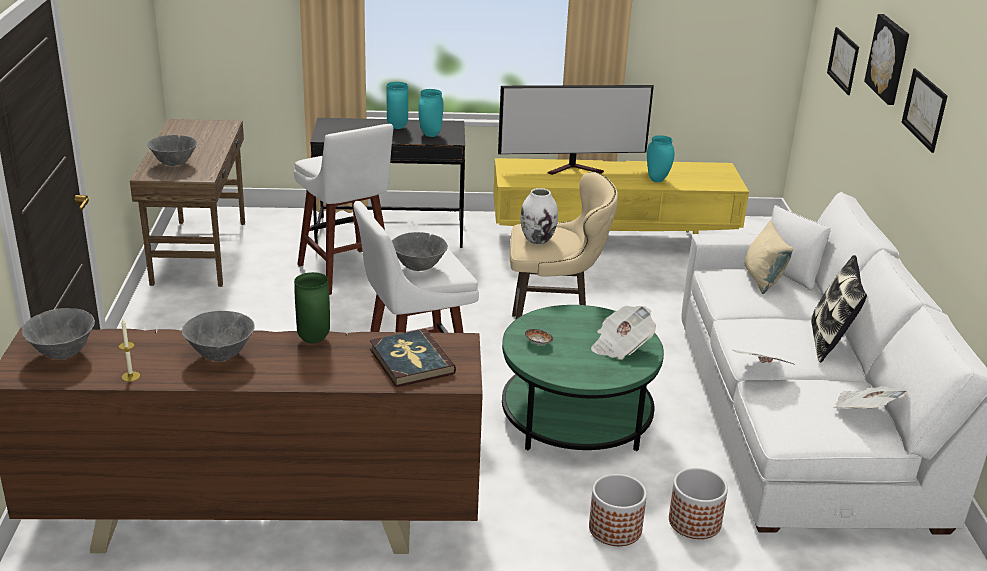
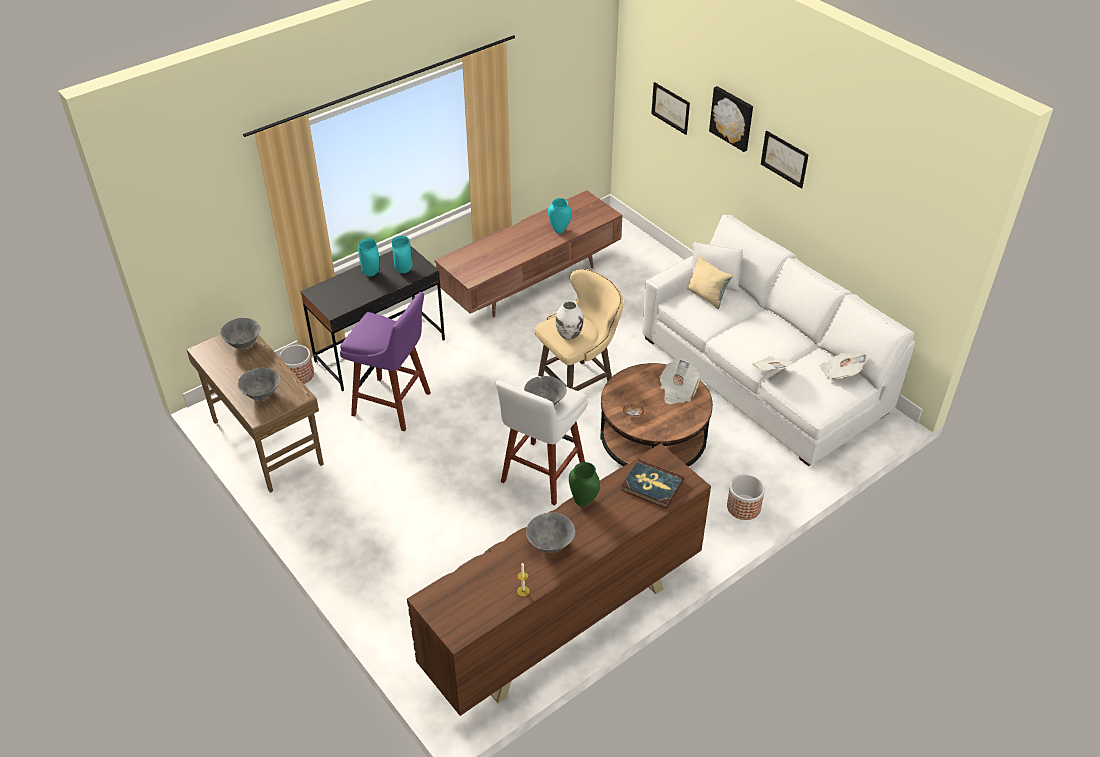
camera: 35 degrees left, 15 degrees up
(63, 354) = (462, 601): grey bowl -> grey bowl (243, 344)
(345, 273) = (393, 405): white stool -> purple stool
(575, 169) = (499, 245): television -> none
(576, 417) = (652, 443): green coffee table -> brown coffee table
(612, 239) = (530, 281): yellow tv stand -> brown tv stand
(695, 522) = (775, 478): planter -> planter (299, 375)
(829, 342) = (783, 329): pillow -> none

